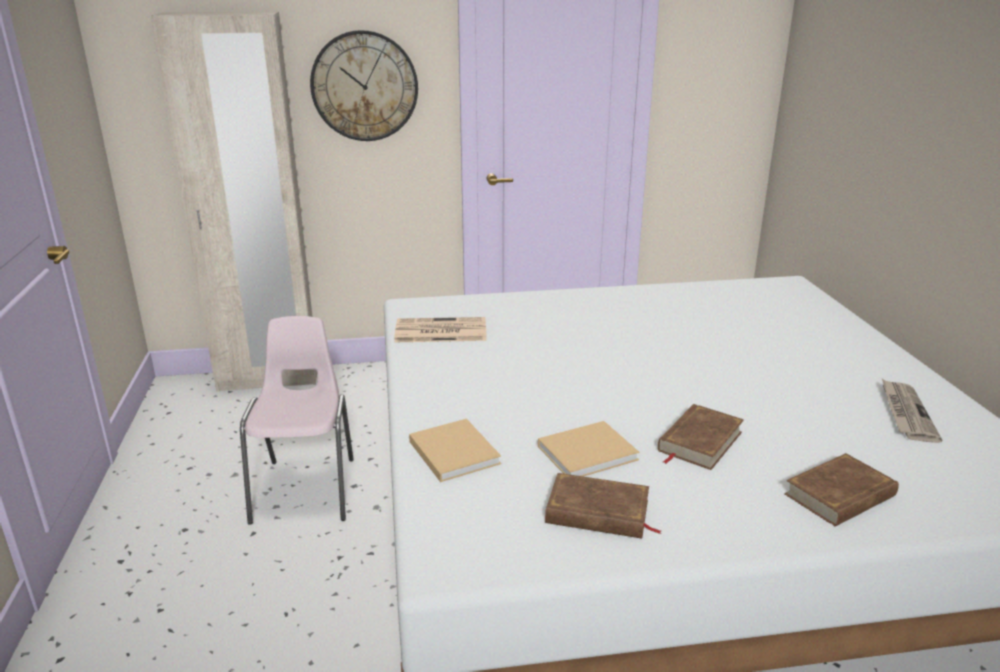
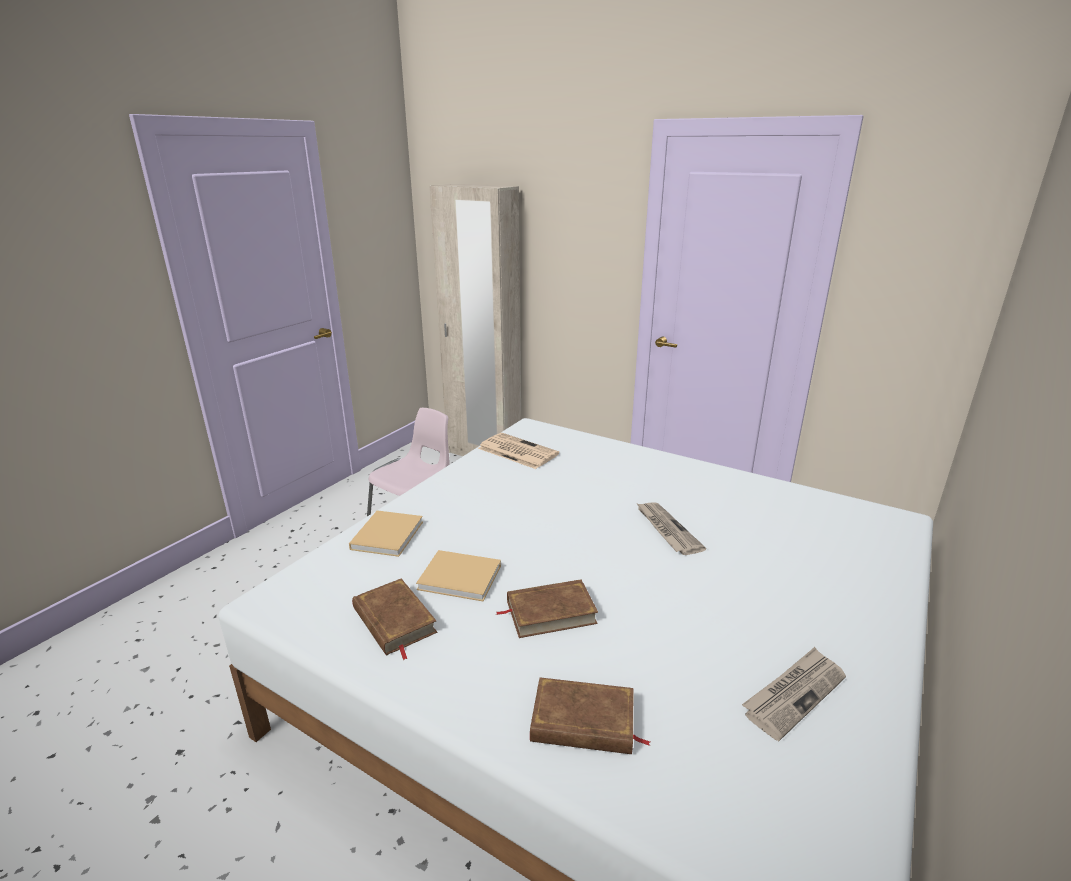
camera: 40 degrees right, 0 degrees up
(364, 86) = (571, 249): wall clock -> none
(672, 347) = (667, 529): none -> newspaper

